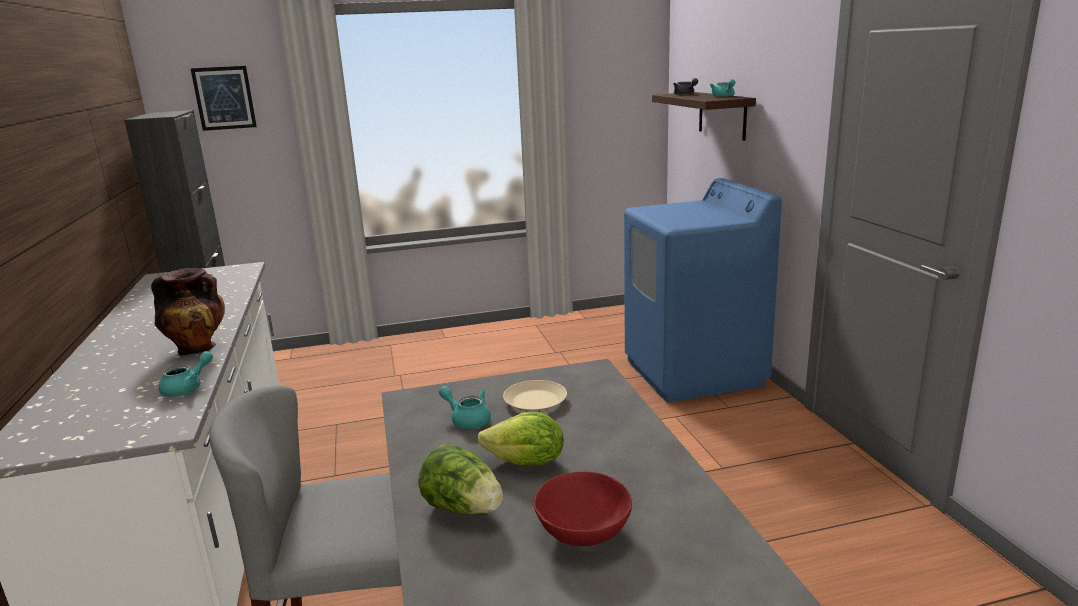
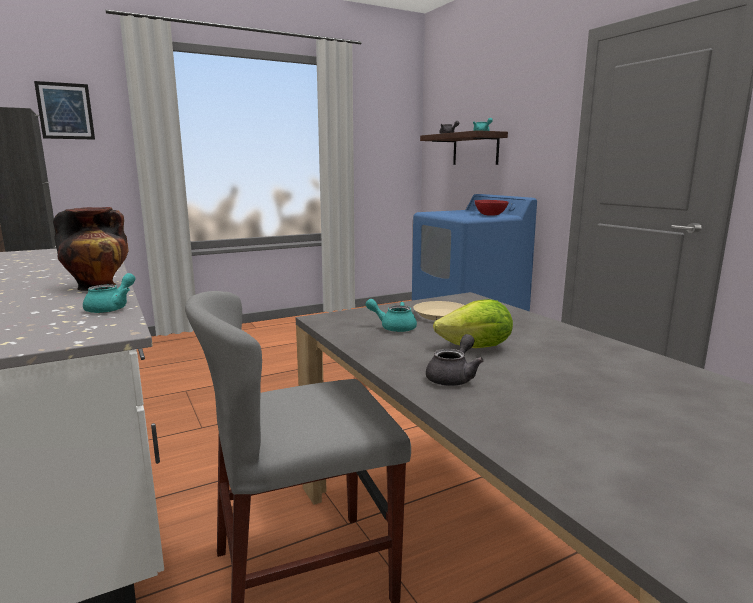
camera: 15 degrees left, 5 degrees down
(464, 508) = (453, 377): lettuce -> grey teapot
(583, 533) = (578, 383): red bowl -> red bowl (490, 215)

